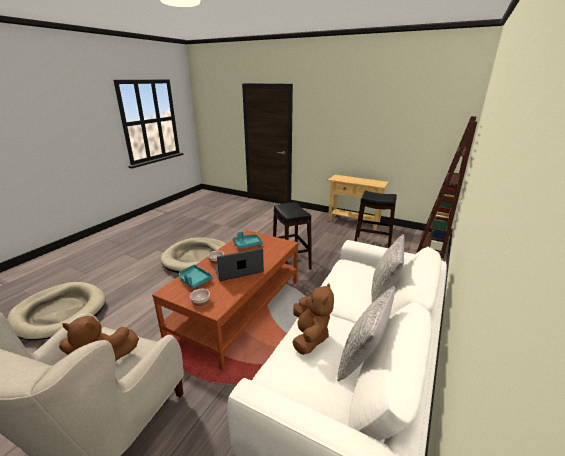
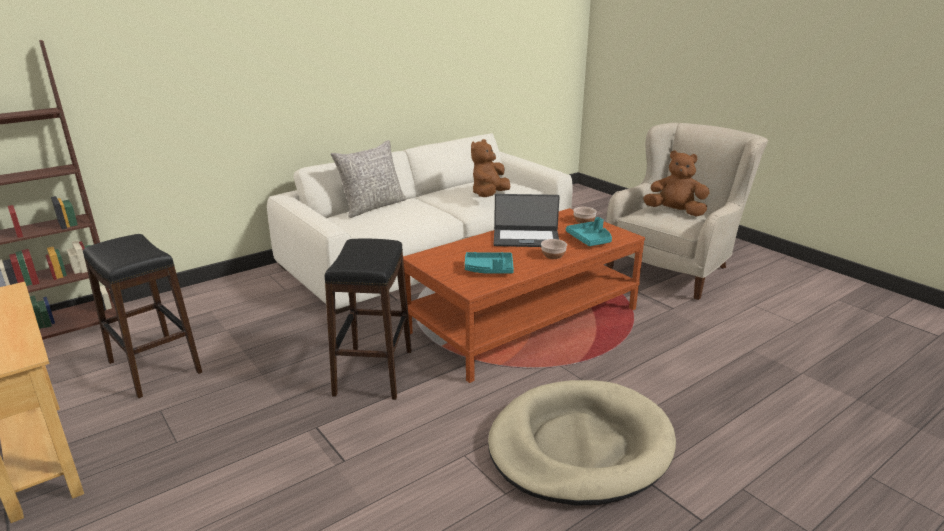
camera: 155 degrees left, 0 degrees up
(60, 313) = (831, 383): beige dog bed -> none
(362, 357) = (459, 185): grey pillow -> none

